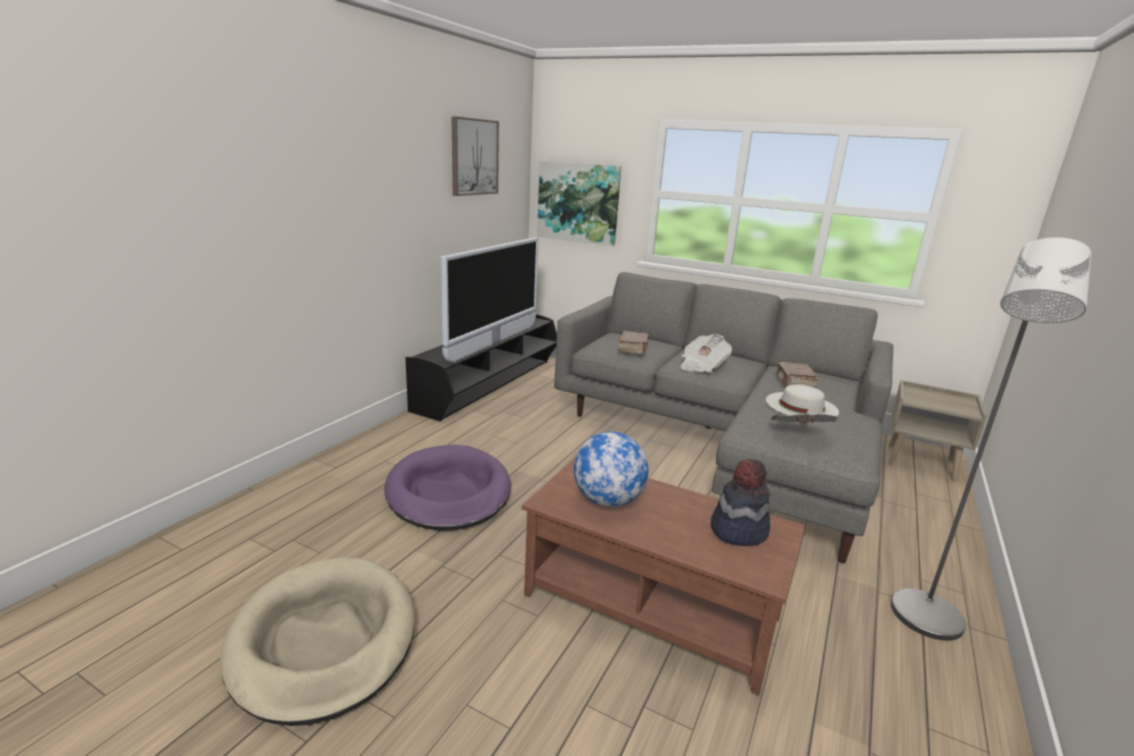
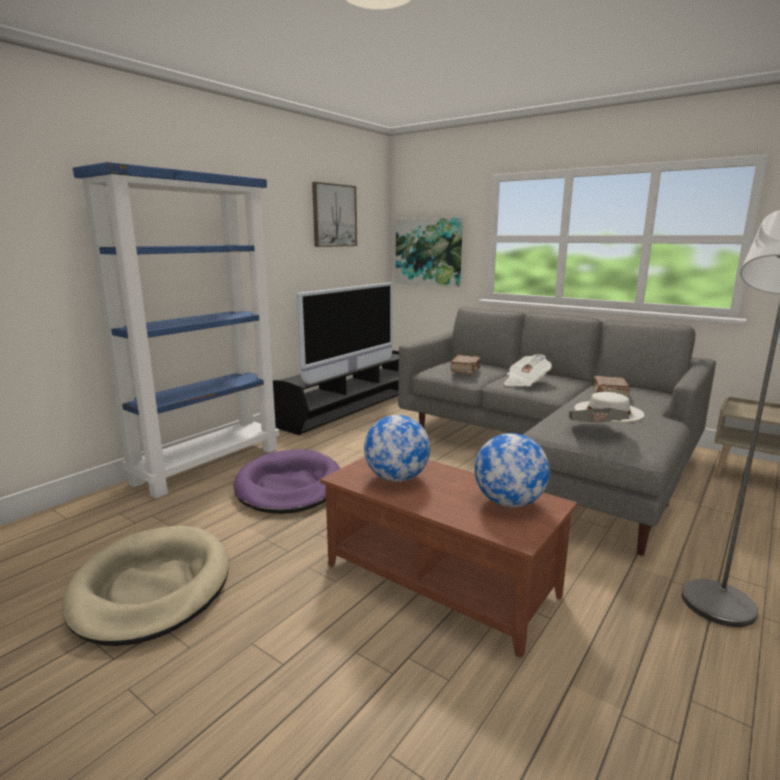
camera: 10 degrees right, 5 degrees down
(342, 465) = (208, 465): none -> blue bookcase
(738, 530) = (509, 503): hat -> globe

